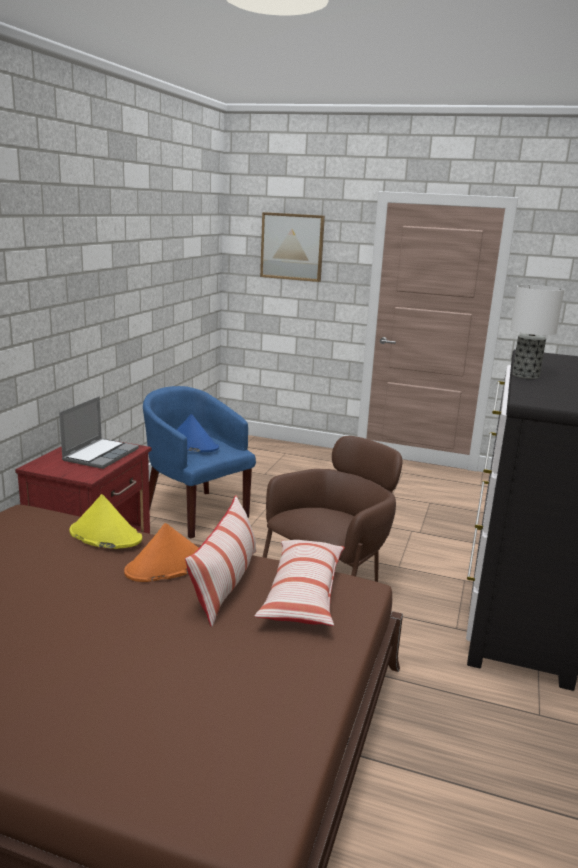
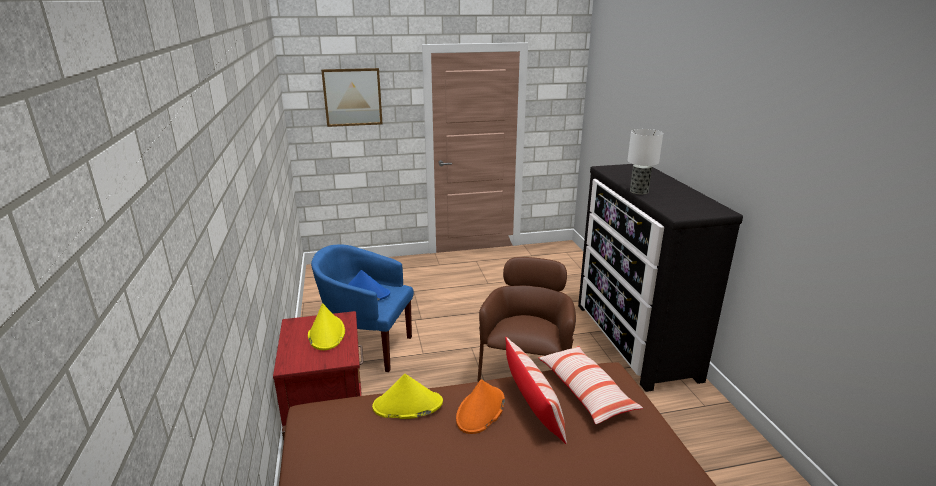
camera: 30 degrees left, 5 degrees up
(100, 454) = (326, 333): laptop -> yellow hat

